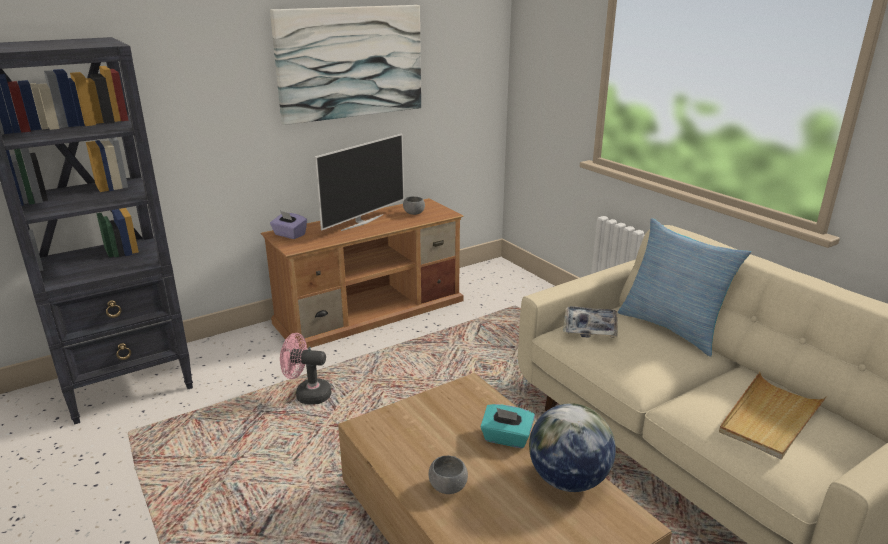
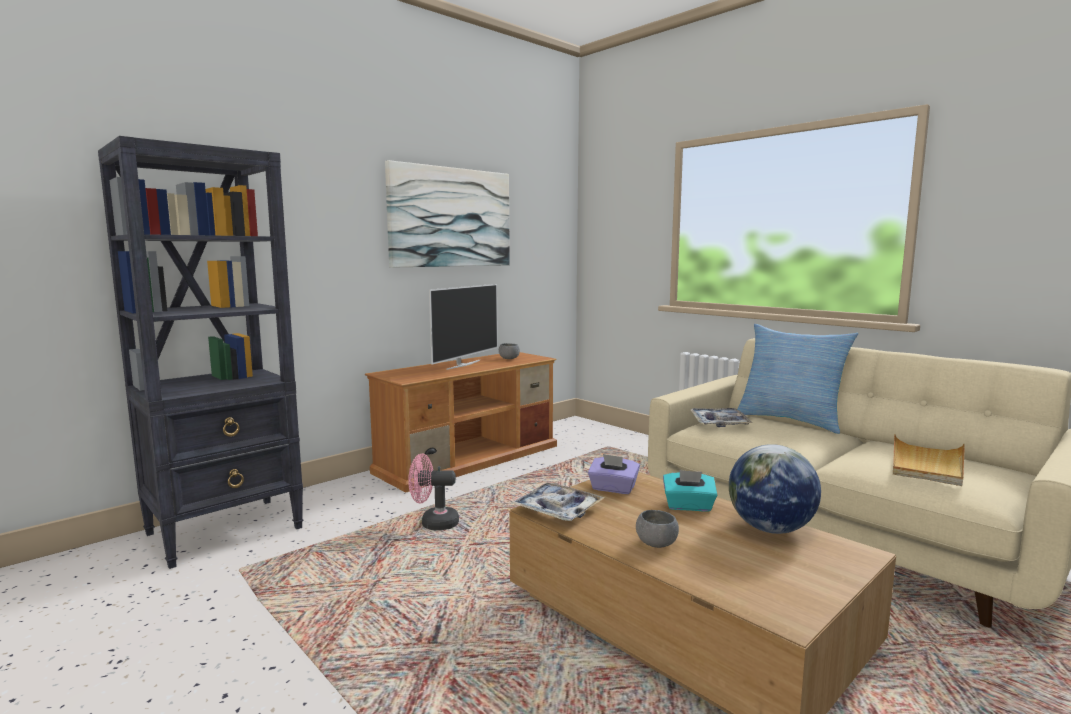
camera: 10 degrees left, 15 degrees down
(289, 235) = (396, 373): purple tissue box -> purple tissue box (613, 488)
(381, 429) = (558, 510): none -> tray

